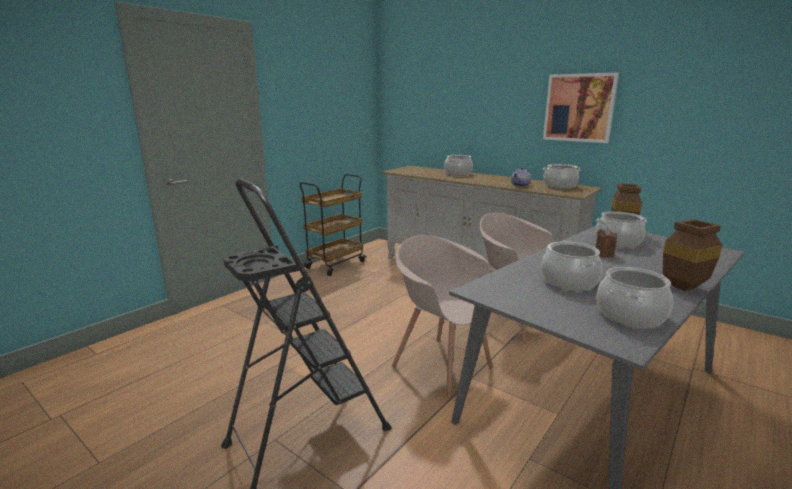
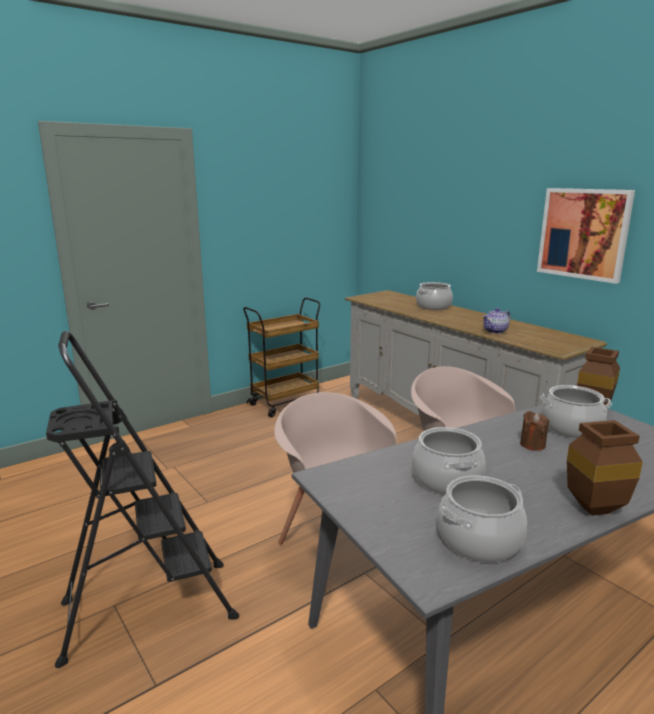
camera: 15 degrees right, 0 degrees up
(559, 186) = (548, 336): cooking pot -> none

